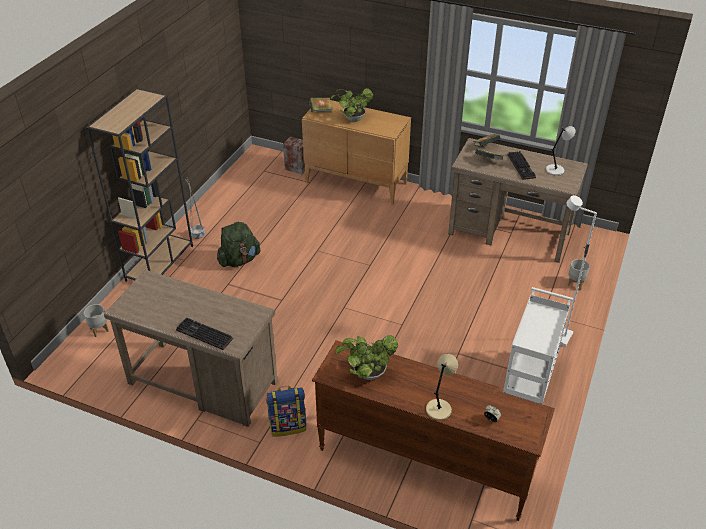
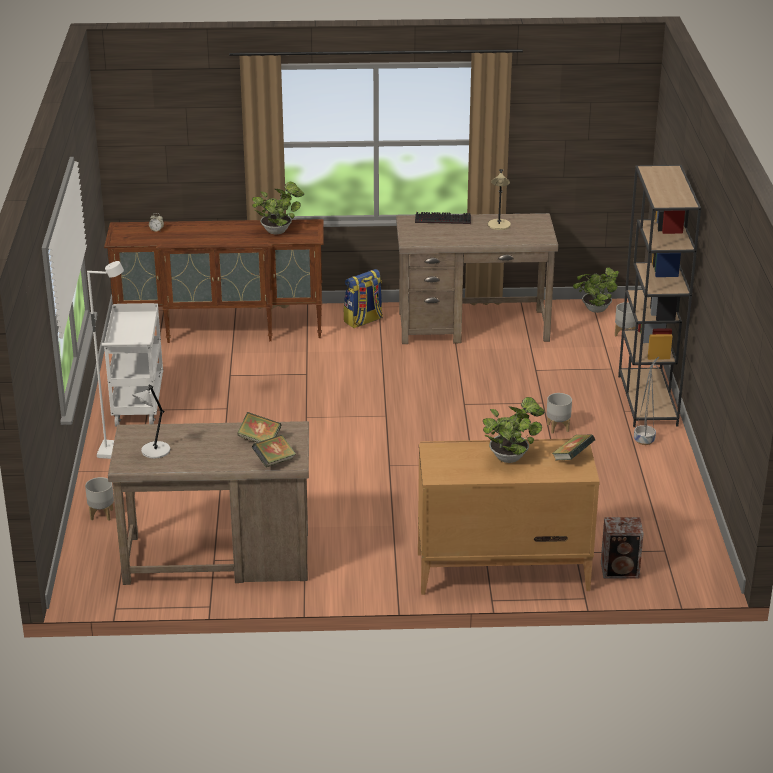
camera: 155 degrees right, 10 degrees down
(88, 367) = (594, 310): none -> potted plant
(239, 260) = (558, 428): green backpack -> grey planter
(439, 408) = (203, 226): beige table lamp -> beige table lamp (499, 225)
(522, 166) = (206, 444): keyboard -> none

